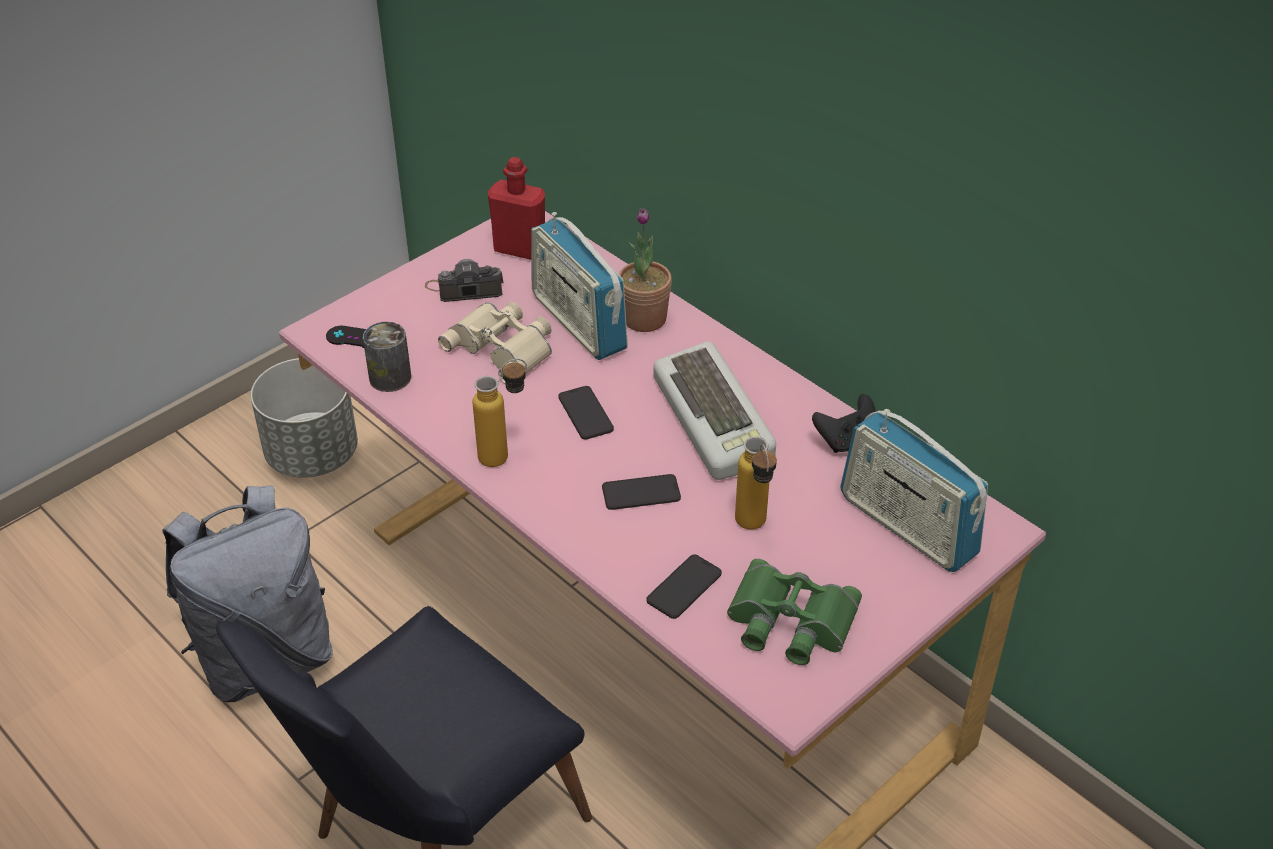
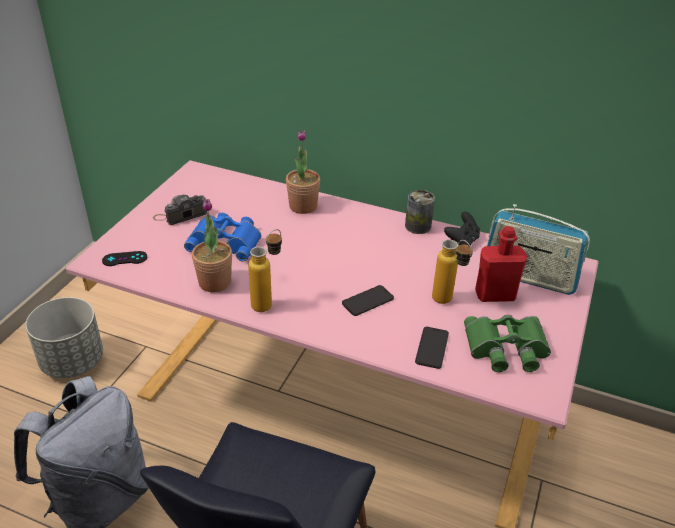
camera: 25 degrees left, 5 degrees down
(390, 377) = (162, 276): can -> can (418, 226)
(452, 406) = (215, 282): none -> potted plant
(503, 346) = (226, 241): beige binoculars -> blue binoculars
(520, 249) = (202, 186): red bottle -> red bottle (495, 295)
(578, 323) = (265, 217): radio -> none
(585, 413) = (303, 265): phone -> none
(717, 420) = (383, 249): keyboard -> none

